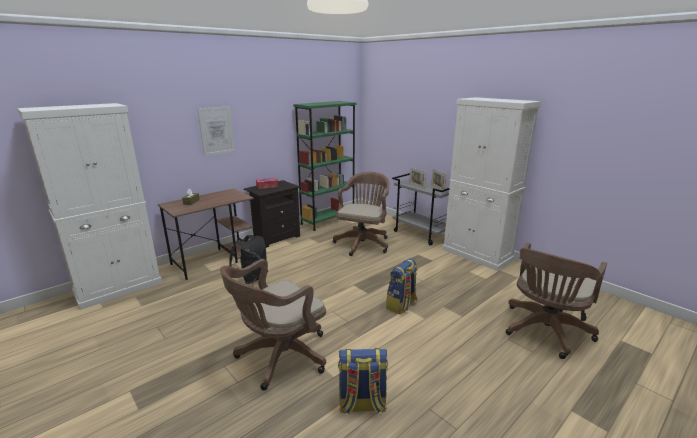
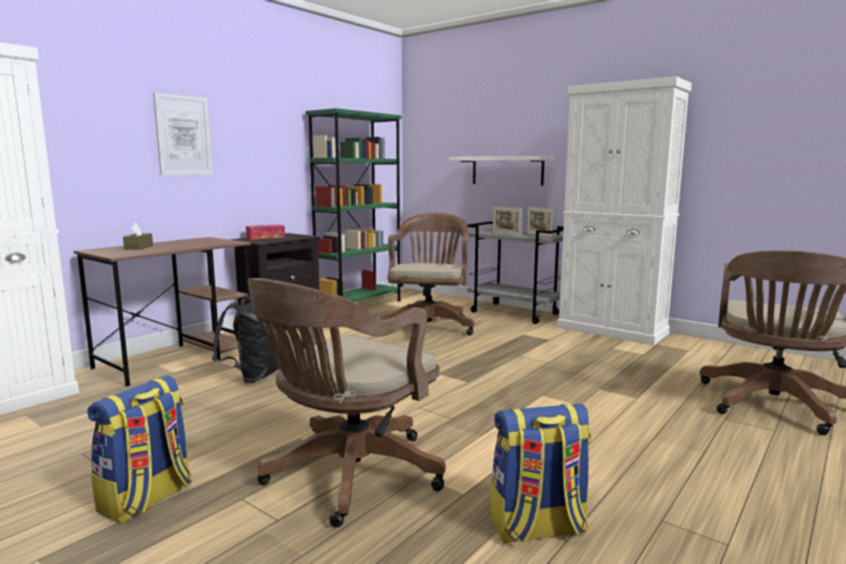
camera: 10 degrees left, 10 degrees down
(402, 305) = (532, 392): backpack -> backpack (147, 499)
(423, 141) = (507, 170): none -> white shelf

